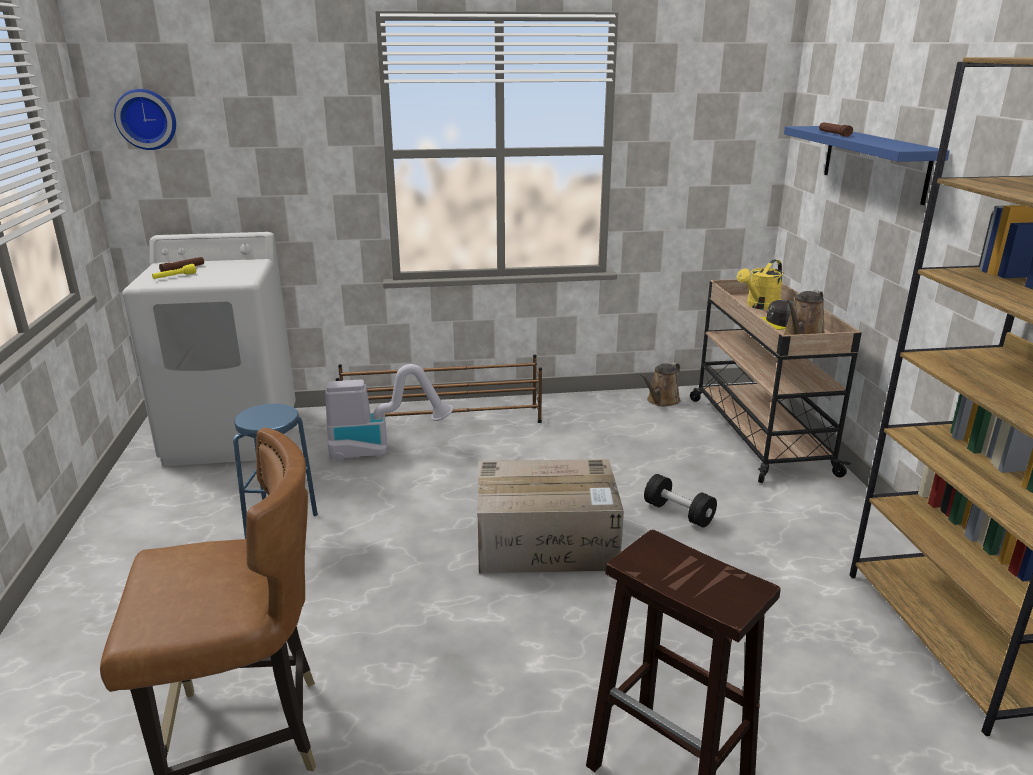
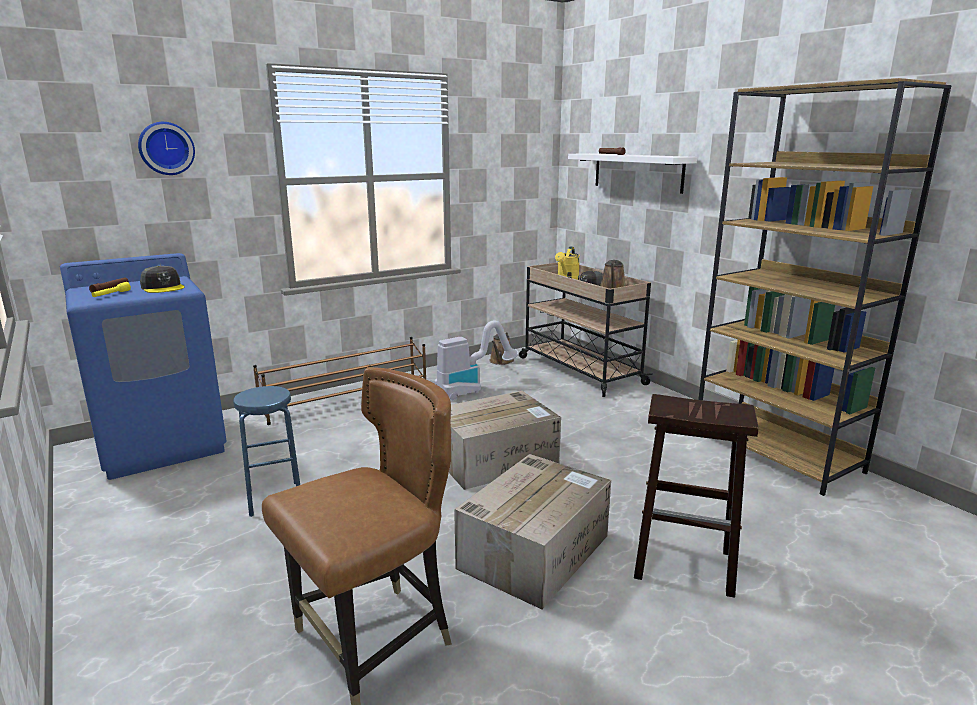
camera: 25 degrees left, 5 degrees down
(147, 119) = (52, 153): wall clock -> wall clock (166, 148)
(228, 273) = (163, 287): none -> grey cap
(233, 436) = (162, 444): white washing machine -> blue washing machine
(381, 449) = (313, 428): vacuum cleaner -> vacuum cleaner (472, 389)
(496, 683) = (535, 550): none -> cardboard box
(678, 513) = (568, 424): black dumbbell -> none
(874, 162) = (637, 172): blue shelf -> white shelf

